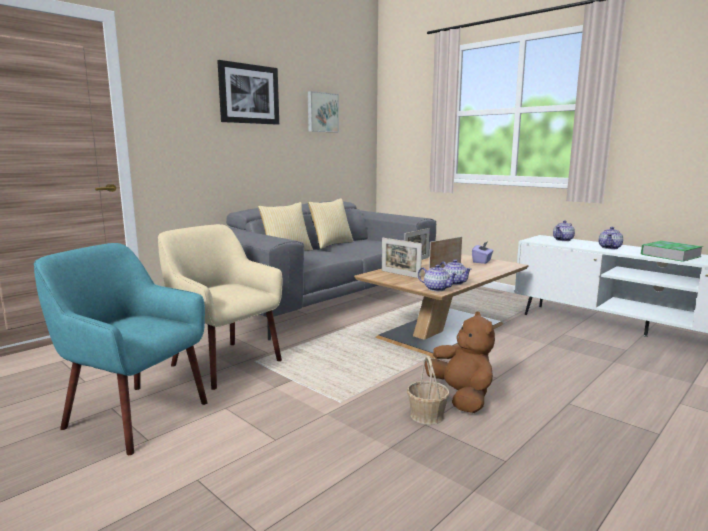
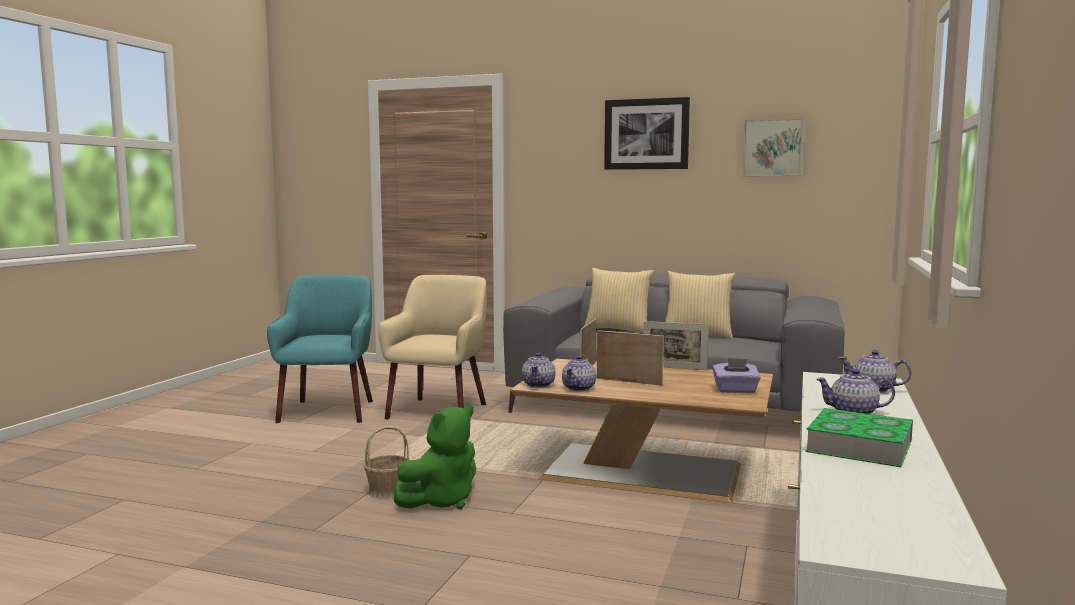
camera: 65 degrees right, 5 degrees down
(461, 397) = (441, 501): brown plush toy -> green plush toy

